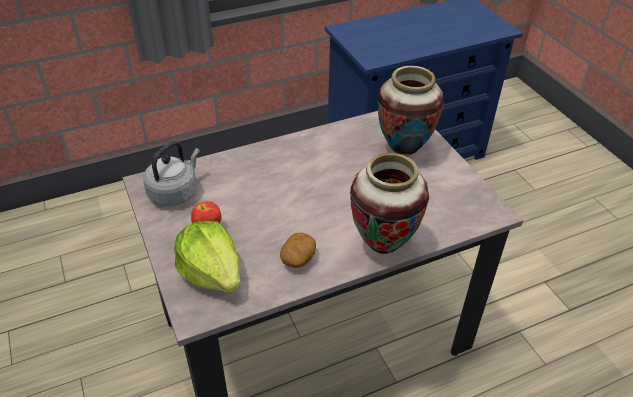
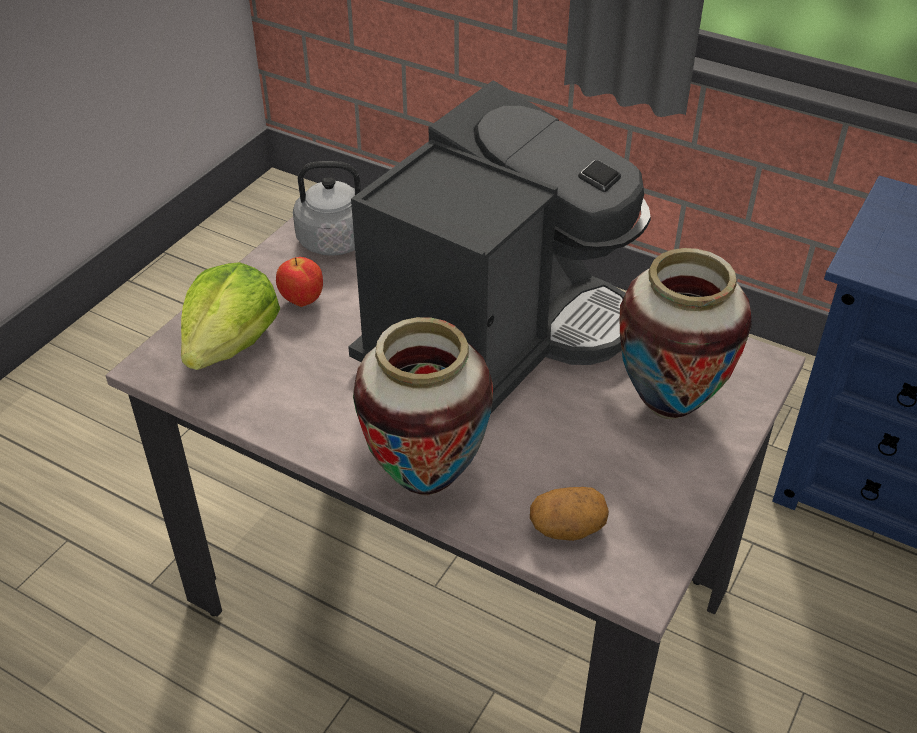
camera: 55 degrees right, 0 degrees up
(298, 258) = (322, 406): potato -> potato (567, 527)
(308, 175) = (495, 334): none -> coffee machine

